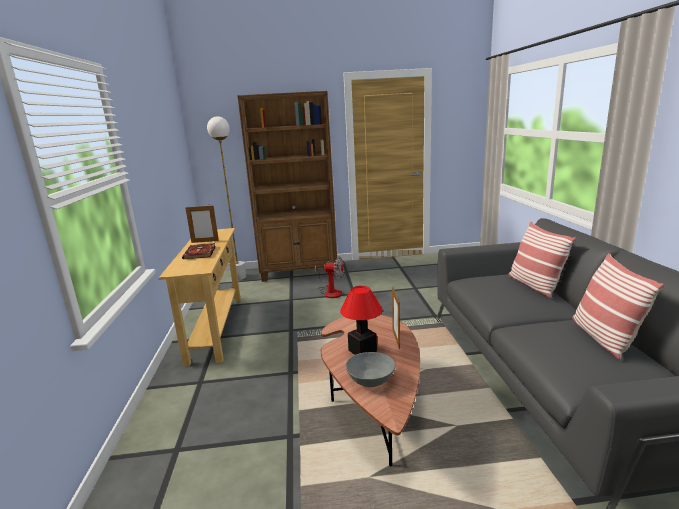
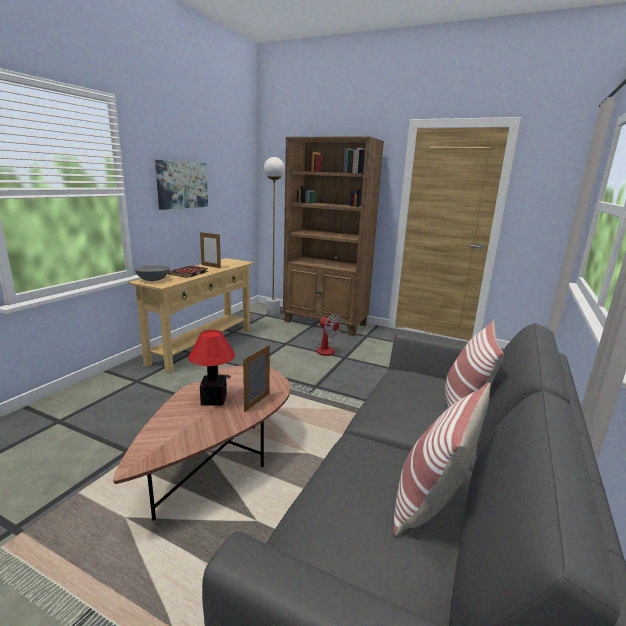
camera: 30 degrees right, 0 degrees up
(152, 159) = (182, 185): none -> picture
(371, 380) = (176, 426): grey bowl -> grey bowl (153, 279)

